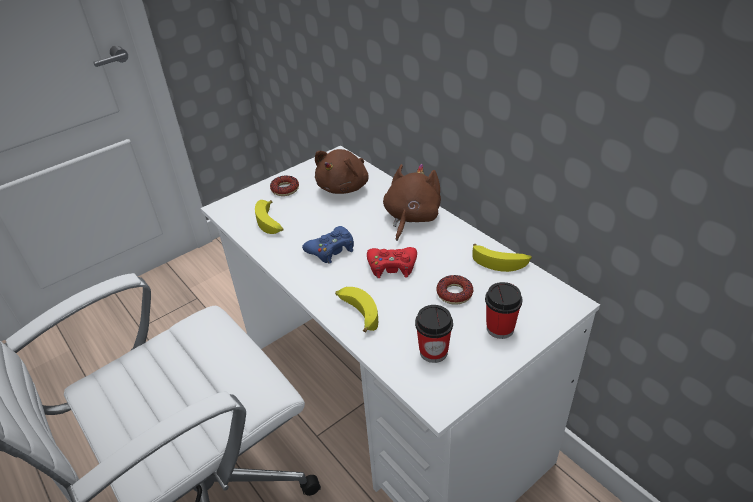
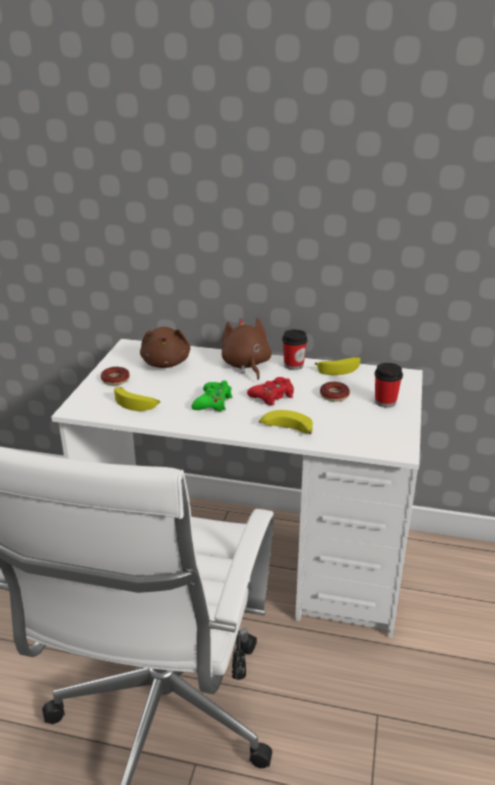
camera: 40 degrees left, 10 degrees down
(331, 249) = (213, 402): blue game controller -> green game controller
(433, 352) = (363, 428): cup -> cup (293, 365)

